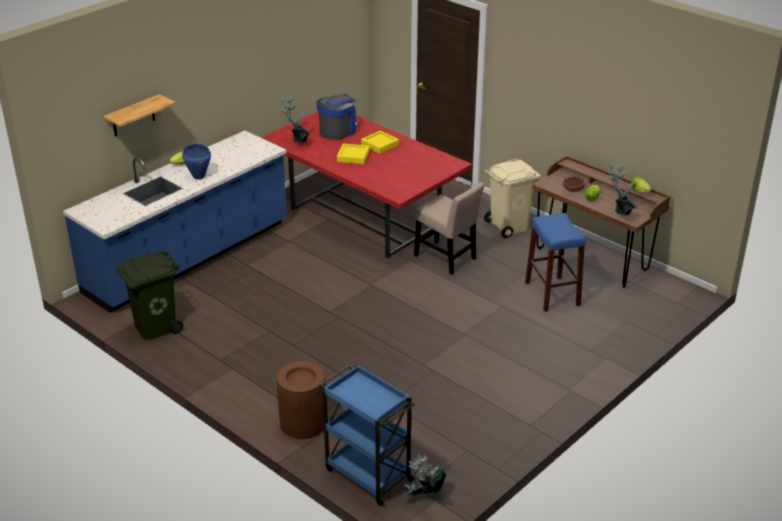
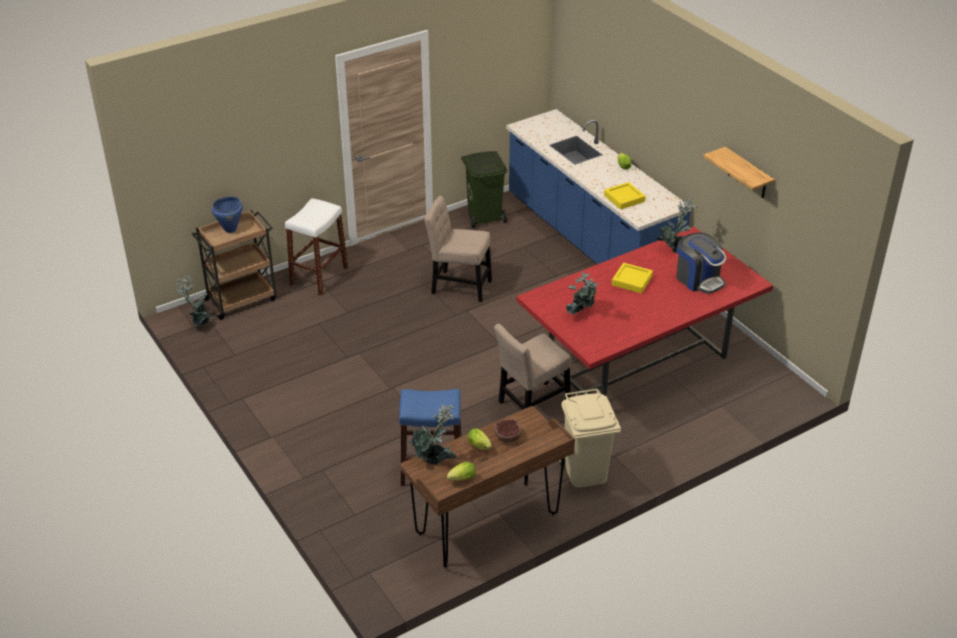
camera: 105 degrees right, 5 degrees up
(133, 116) = (613, 90): shelf -> shelf (747, 174)
(199, 176) = (594, 174): blue cooking pot -> blue cooking pot (230, 229)
(290, 323) = (458, 286): none -> beige chair
(303, 423) = (319, 276): brown trash can -> white stool
(367, 474) = (242, 299): blue cart -> brown cart
(380, 145) = (656, 303): yellow tray -> yellow tray (624, 198)
(410, 173) = (581, 313): none -> potted plant

